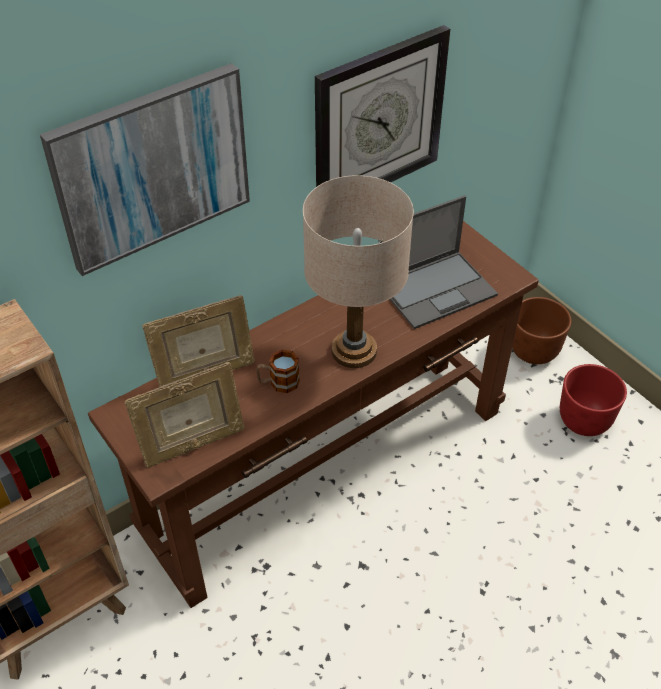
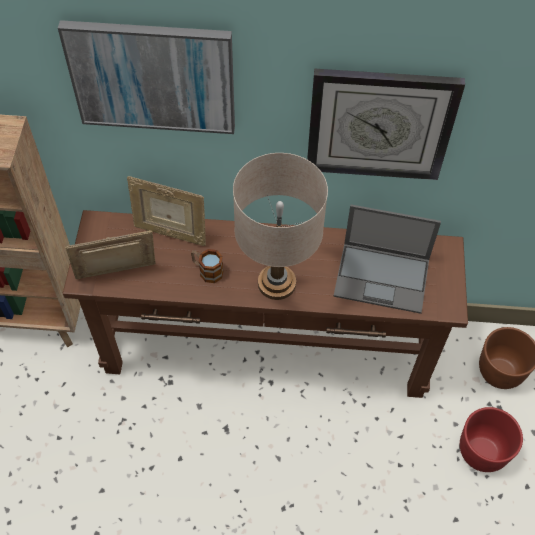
camera: 40 degrees right, 10 degrees up
(192, 445) = (117, 275): picture frame -> picture frame turned 150 degrees clockwise

